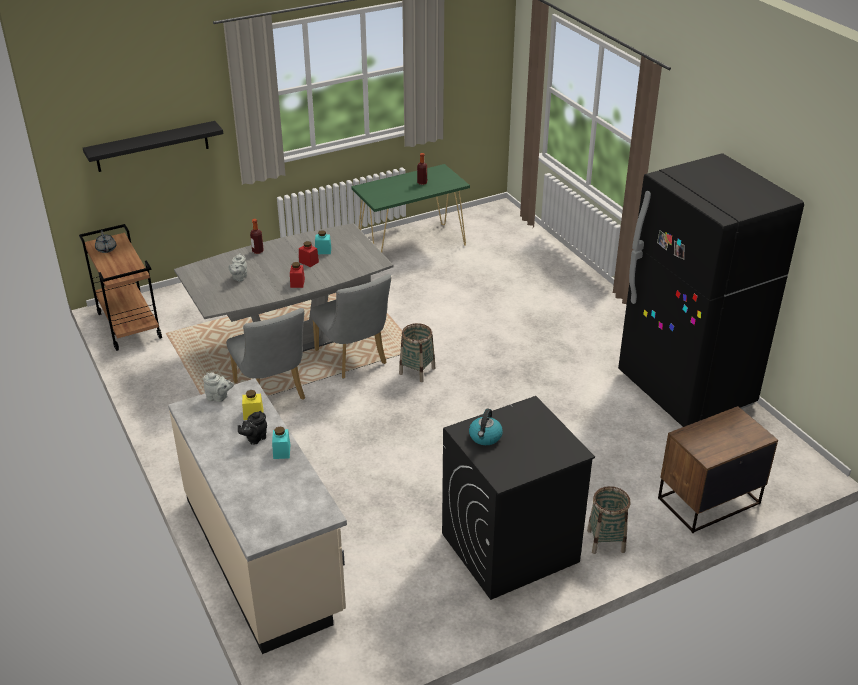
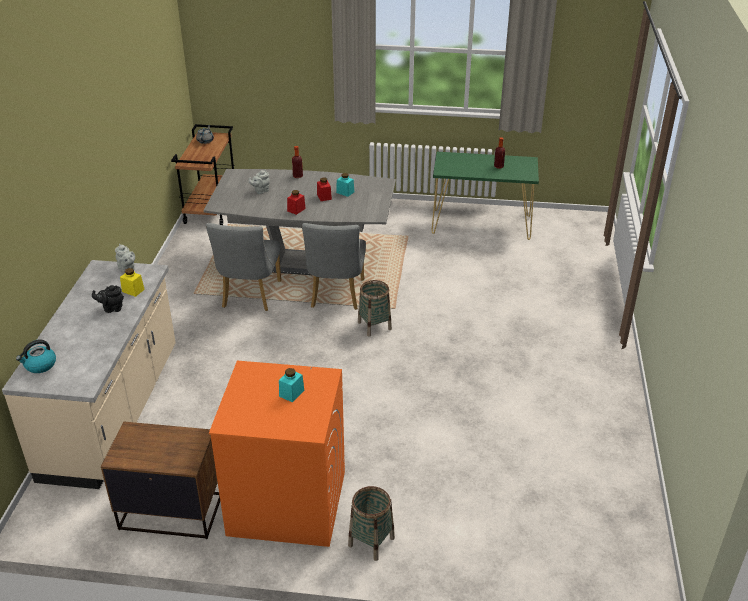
camera: 35 degrees right, 0 degrees up
(152, 146) = (264, 67): black shelf -> none
(281, 451) = (116, 326): turquoise jar -> turquoise jar (291, 393)
(485, 437) = (257, 383): kettle -> kettle (40, 365)
(509, 548) = (286, 503): black washing machine -> orange washing machine
(685, 389) = (598, 447): black fridge -> none
(707, 501) = (505, 558): brown nightstand -> brown nightstand (171, 511)

